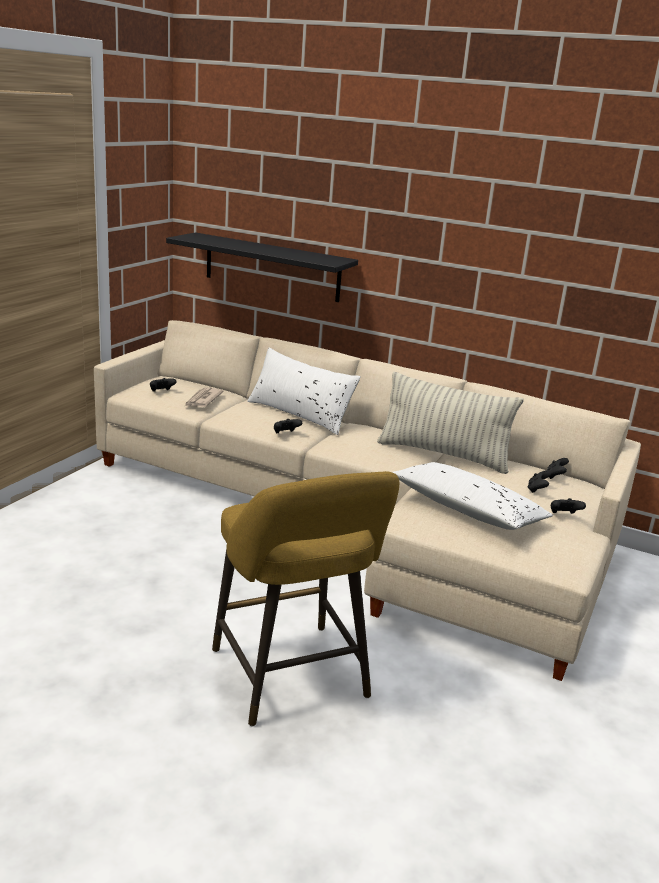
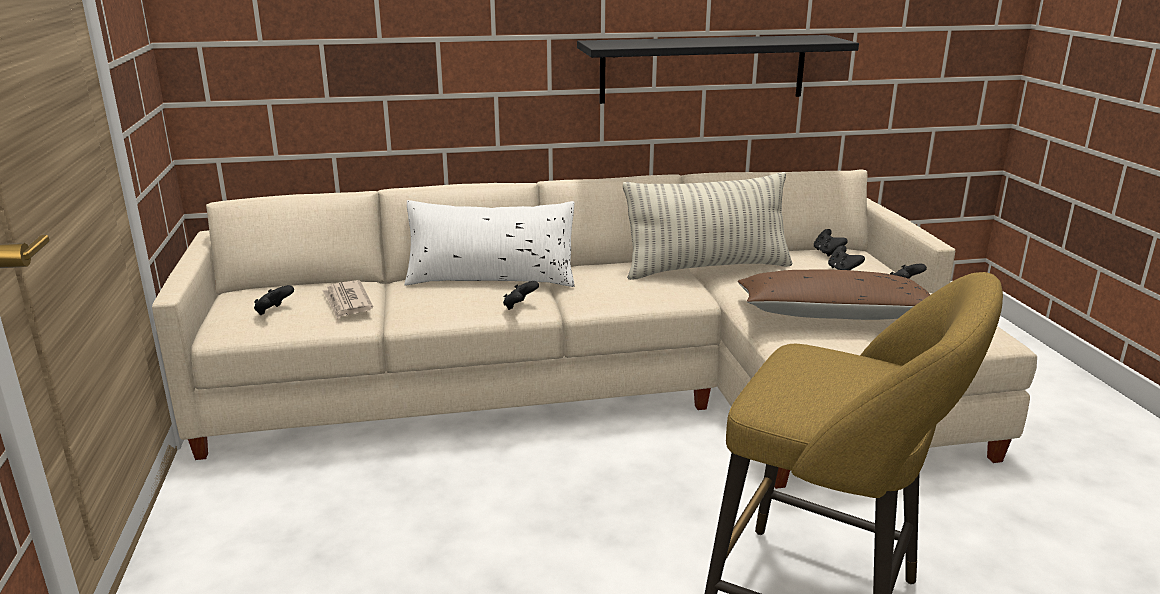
camera: 35 degrees left, 0 degrees up
(272, 267) = (354, 88): black shelf -> black shelf (703, 69)
(467, 510) = (834, 315): white pillow -> brown pillow

